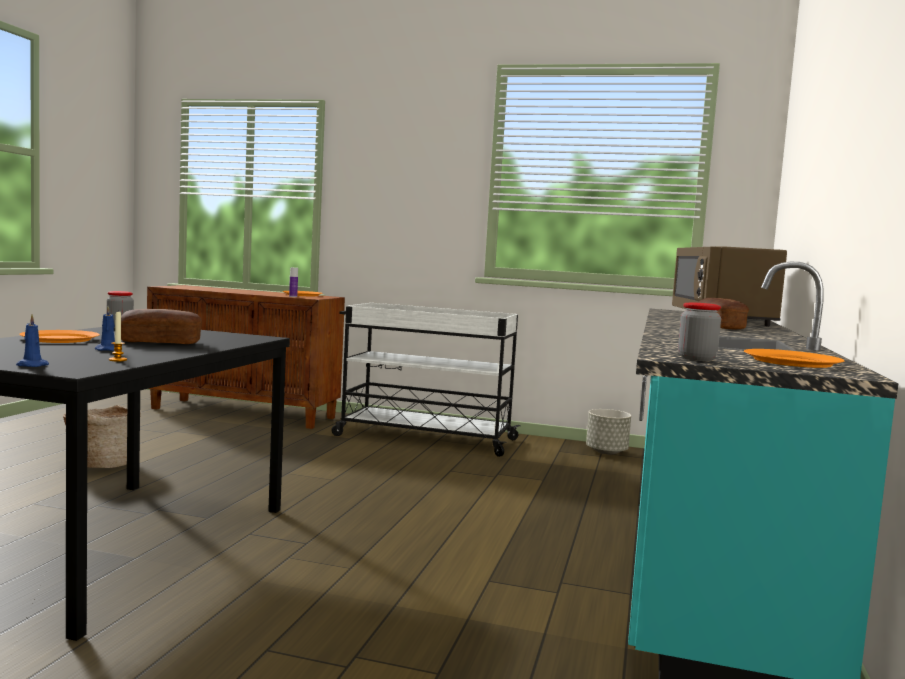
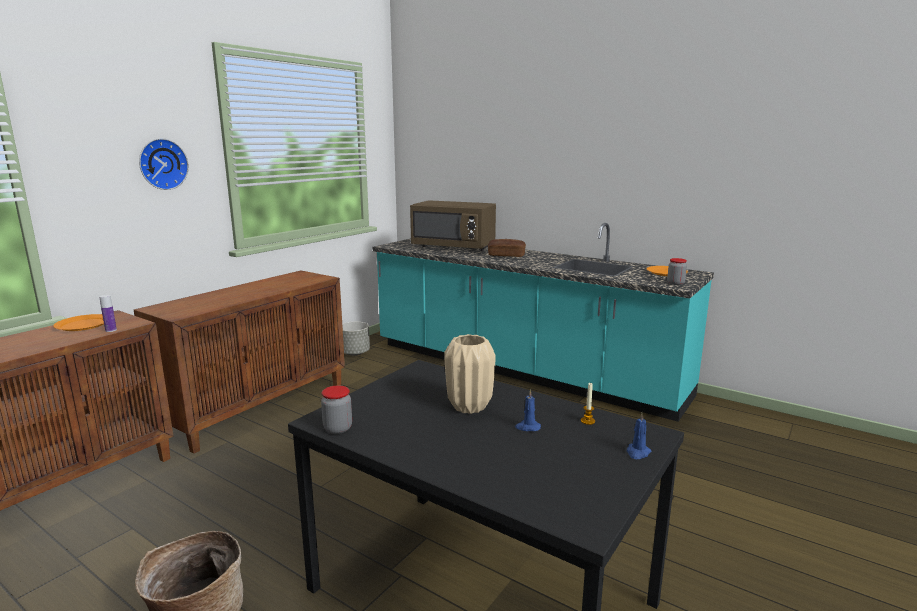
camera: 70 degrees left, 10 degrees up
(60, 339) = (456, 453): orange plate -> none
(160, 342) = (468, 407): bread -> beige vase
(423, 437) = (259, 407): white cart -> brown cabinet
(424, 181) = (162, 164): none -> wall clock

